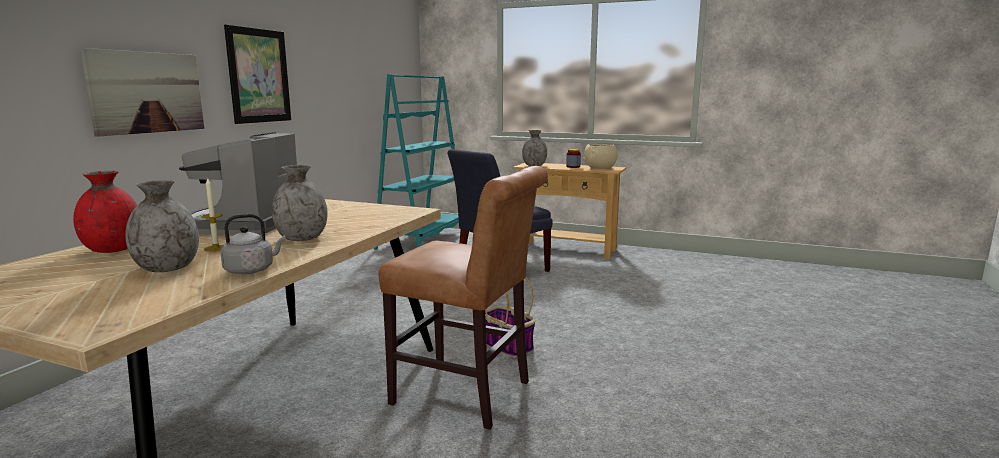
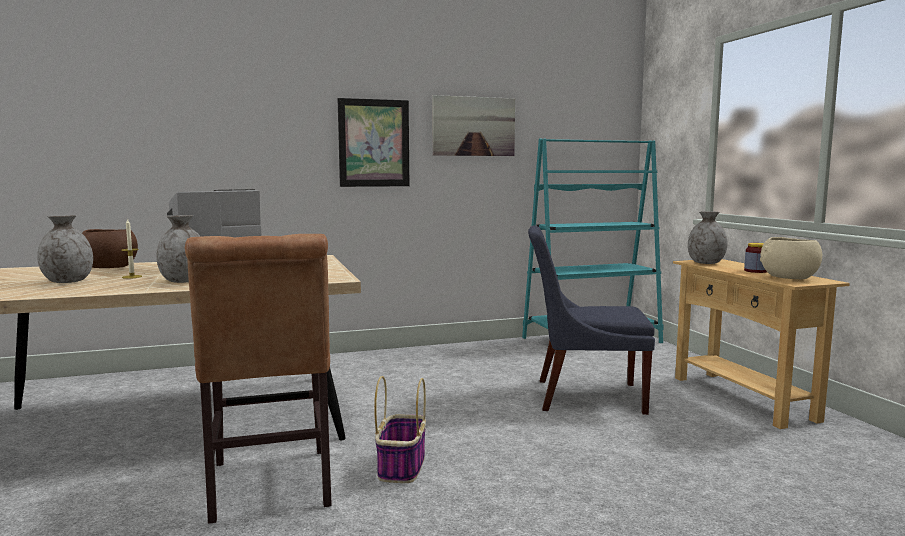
camera: 50 degrees right, 5 degrees down
(113, 250) = (108, 268): red vase -> brown bowl
(147, 92) = (253, 157): picture -> picture (474, 126)
(252, 270) = (75, 291): grey kettle -> none

